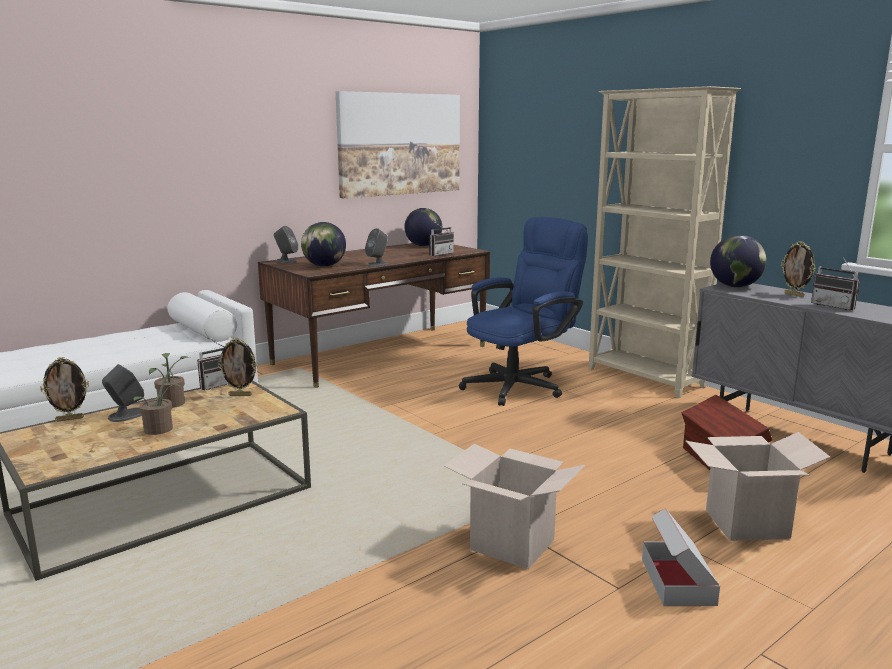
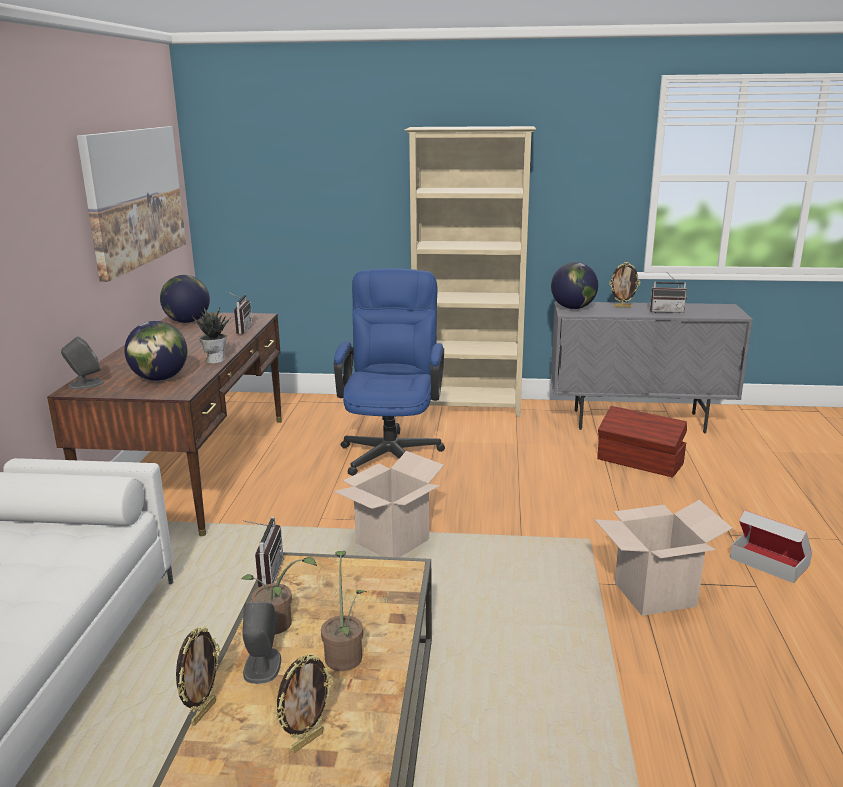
camera: 45 degrees left, 5 degrees up
(240, 395) = (322, 574): picture frame -> picture frame (306, 741)
(377, 264) = (215, 360): grey speaker -> potted plant
(746, 524) = (724, 500): cardboard box -> cardboard box (392, 542)

